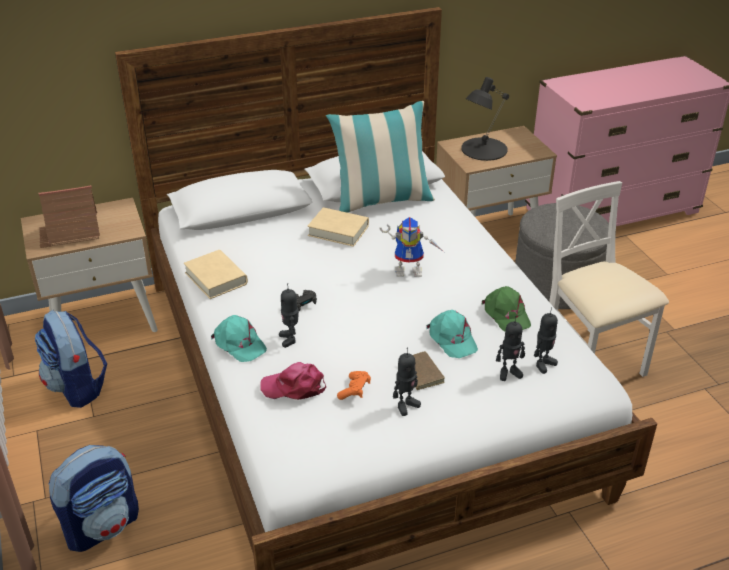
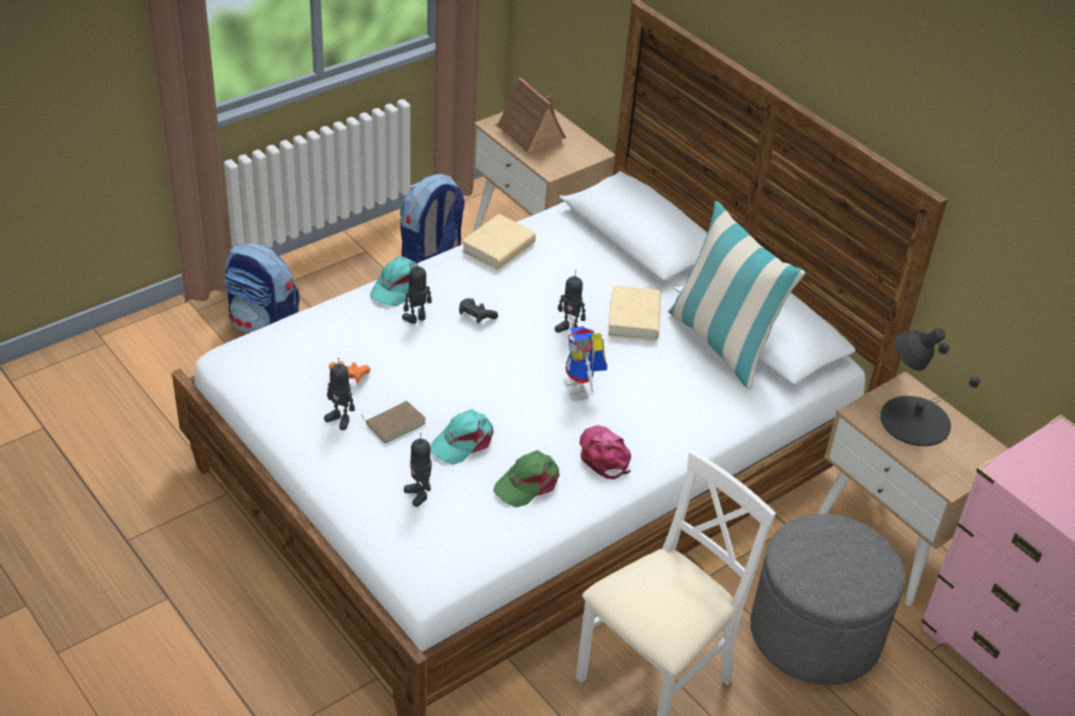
camera: 70 degrees right, 5 degrees up
(294, 387) = (340, 335): pink cap -> pink cap (604, 455)
(543, 364) = (445, 523): toy robot -> toy robot (569, 329)

